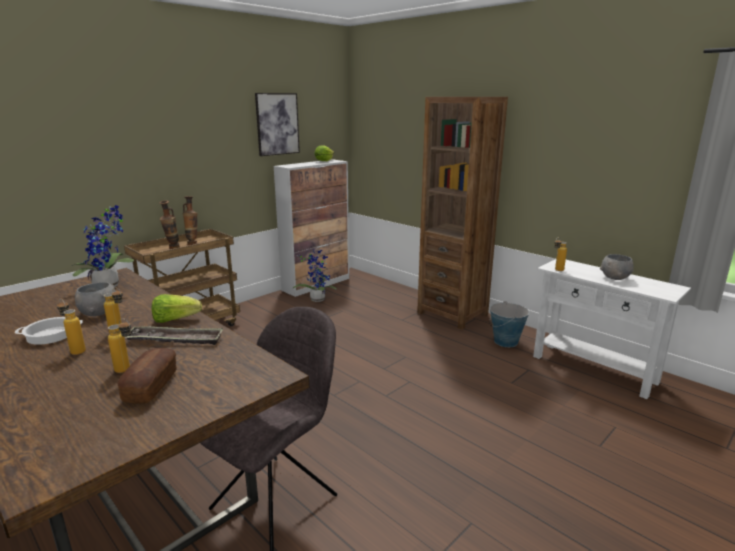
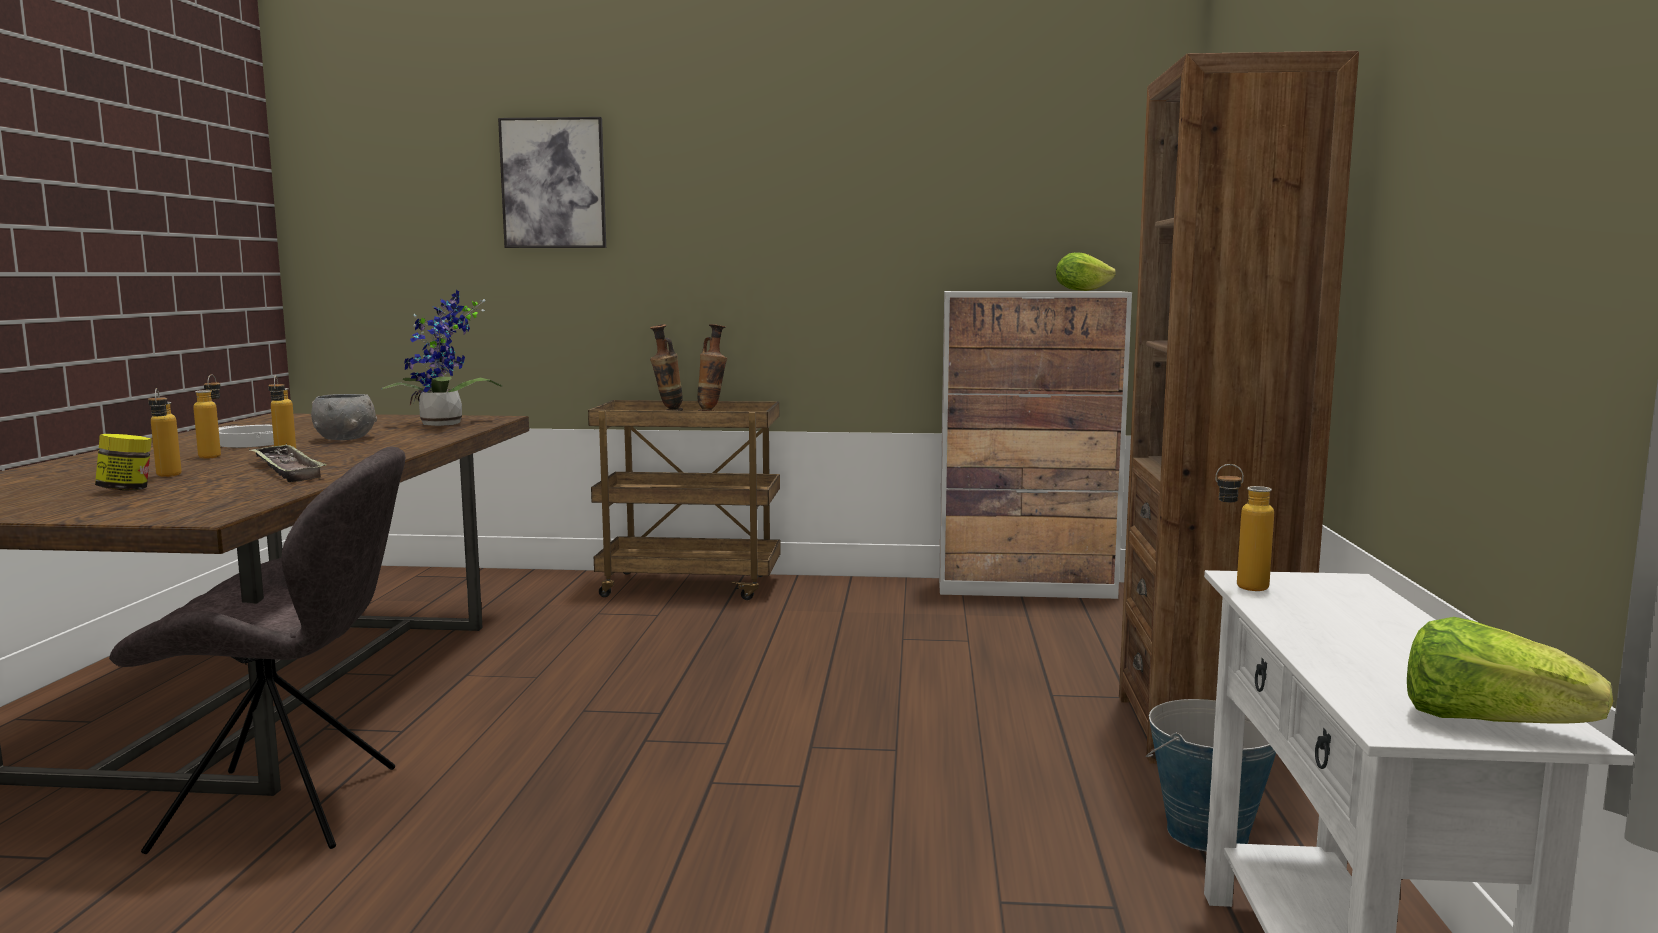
camera: 50 degrees right, 10 degrees down
(151, 386) = (126, 490): bread -> jar
(175, 319) = (360, 458): lettuce -> lettuce (1486, 723)
(277, 124) = (967, 201): picture -> picture (553, 183)
(317, 298) = (971, 609): potted plant -> none
(614, 277) = (1376, 645): grey bowl -> none

